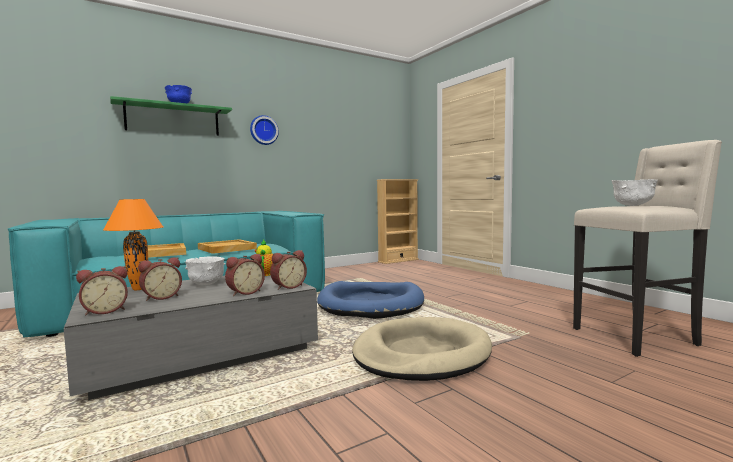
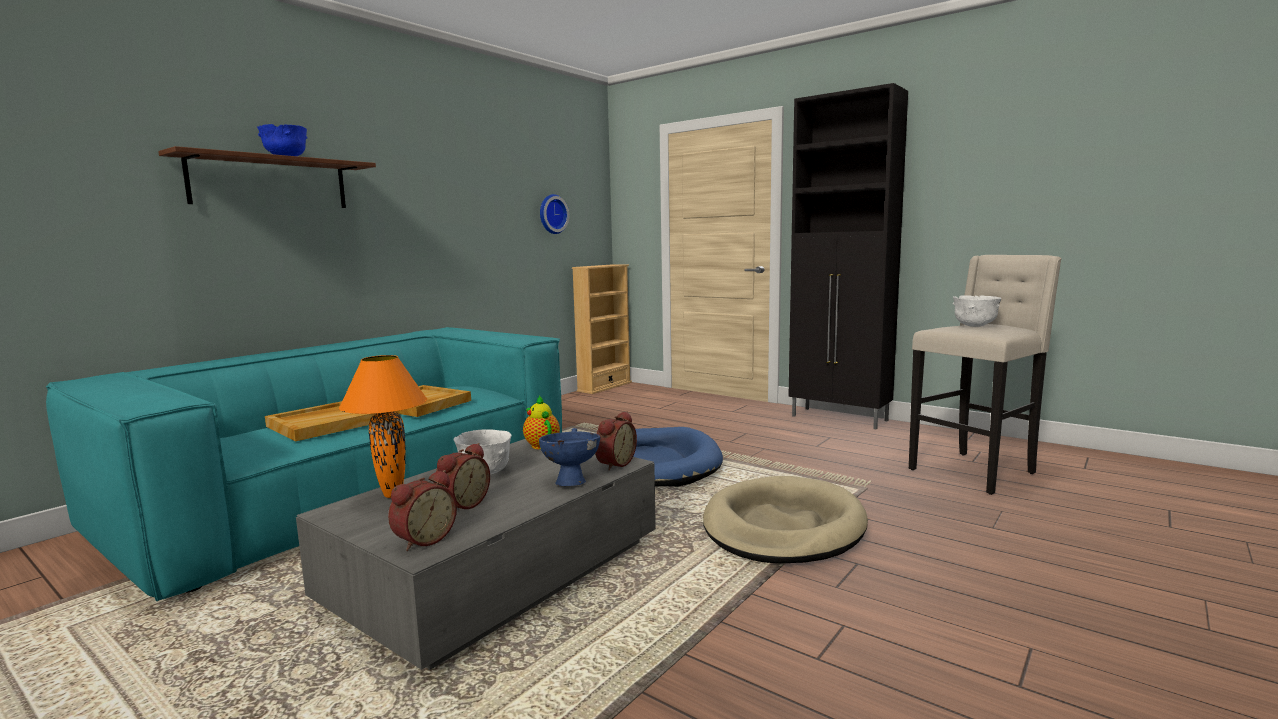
camera: 20 degrees left, 5 degrees up
(173, 120) = (270, 182): green shelf -> brown shelf
(244, 292) = (571, 481): alarm clock -> blue bowl
(263, 130) = (413, 196): wall clock -> wall clock (551, 214)
(549, 290) = (840, 418): none -> black cabinet

